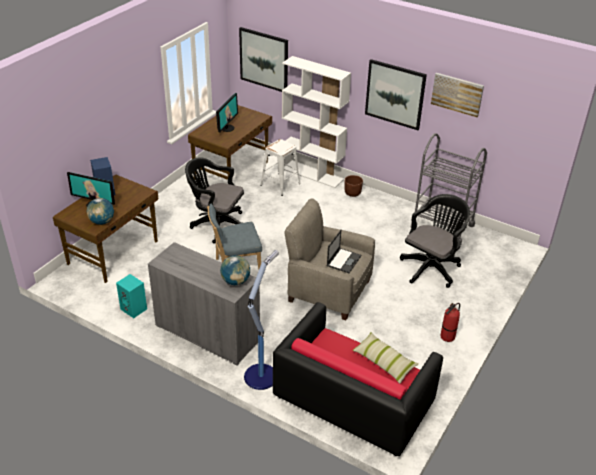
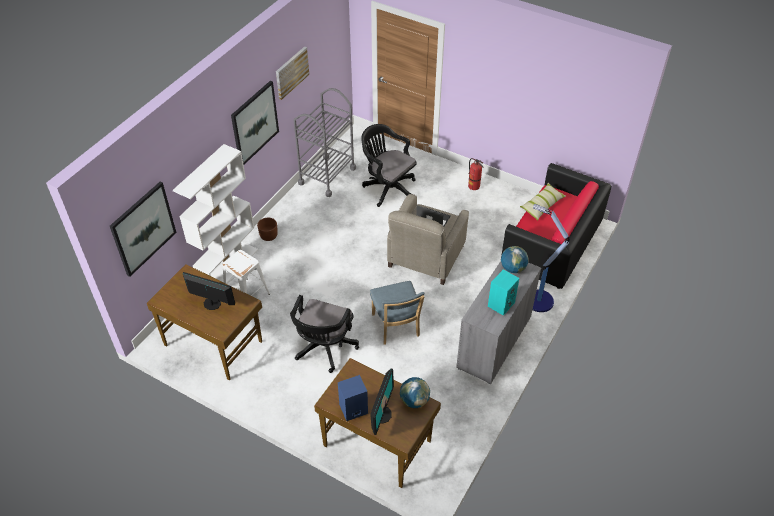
camera: 90 degrees left, 10 degrees up
(134, 309) = (468, 406): turquoise speaker -> turquoise speaker (501, 303)

